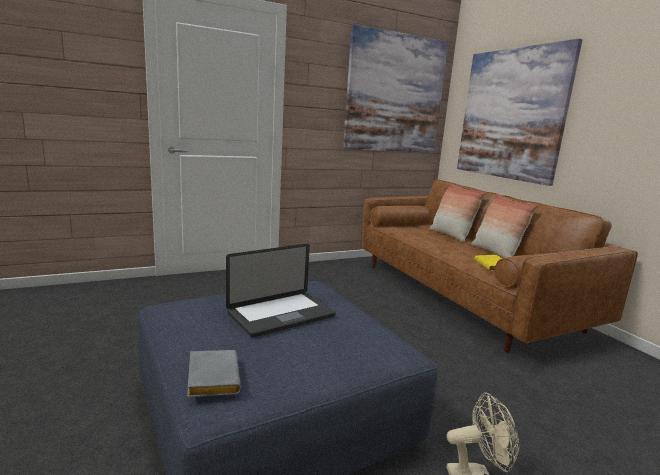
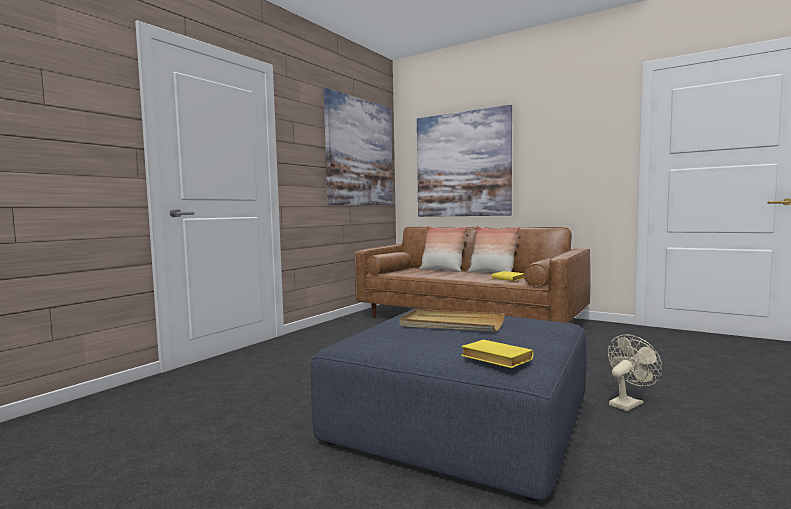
camera: 30 degrees left, 10 degrees down
(211, 377) = (494, 359): grey book -> yellow book
(281, 315) = (451, 324): laptop -> beige tray

